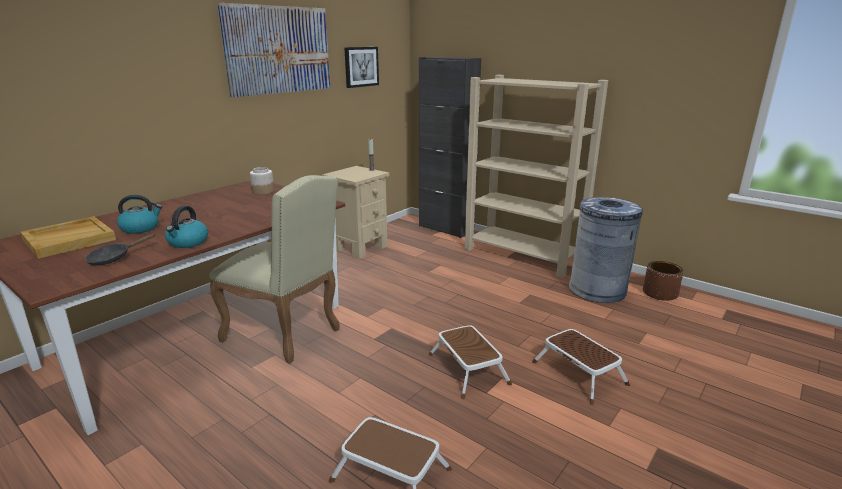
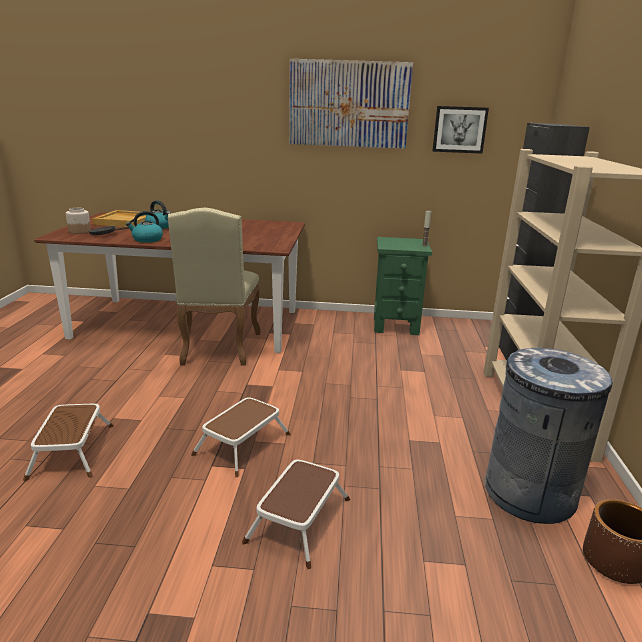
camera: 55 degrees right, 0 degrees up
(263, 191) = (274, 230): jar -> jar (79, 231)
(360, 247) = (396, 325): beige nightstand -> green nightstand

